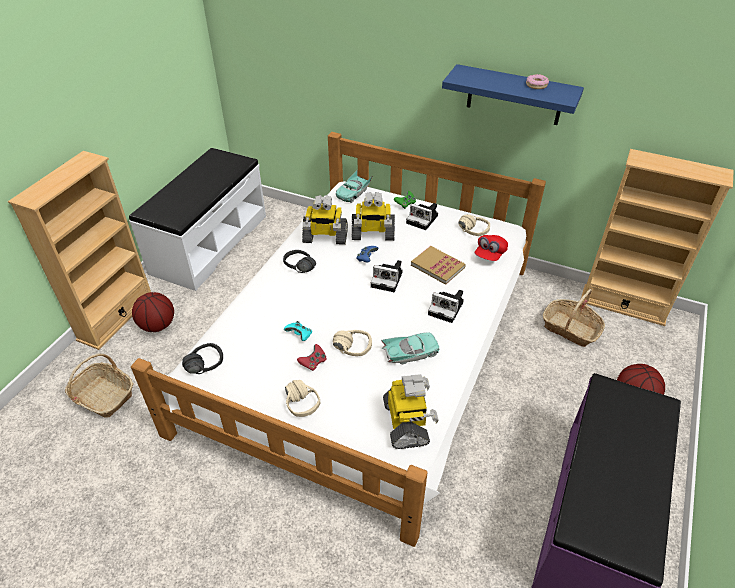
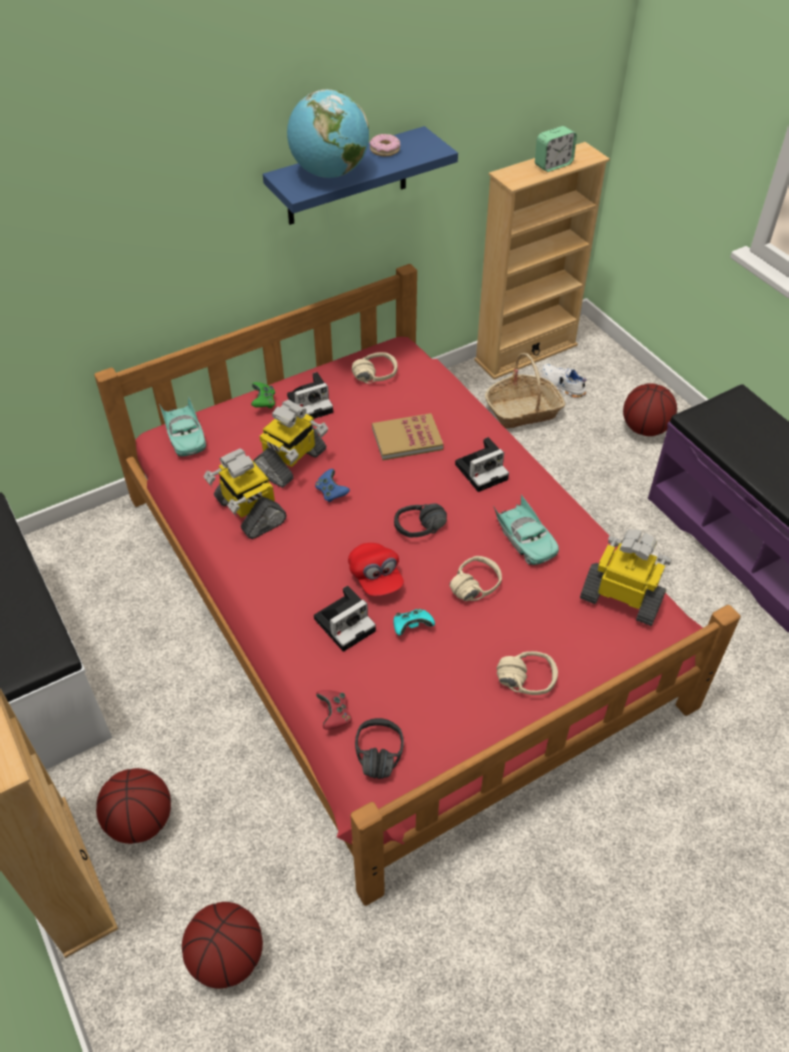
camera: 55 degrees left, 5 degrees up
(103, 396) = (226, 957): basket -> basketball
(296, 269) = (283, 570): black headphones -> black headphones (423, 533)
(313, 363) = (469, 636): red game controller -> red game controller (334, 715)
(325, 237) = (248, 511): toy robot -> toy robot turned 105 degrees clockwise
(365, 344) = (393, 595): white bed -> red bed
(388, 279) = (388, 493): camera -> camera (346, 623)
(410, 353) = (525, 540): turquoise toy car -> turquoise toy car turned 135 degrees clockwise
(486, 79) = (330, 173): none -> globe
(490, 254) = (428, 386): red cap -> red cap (376, 578)
(617, 336) = (561, 386): none -> white shoe
(681, 167) = (553, 165): none -> alarm clock

